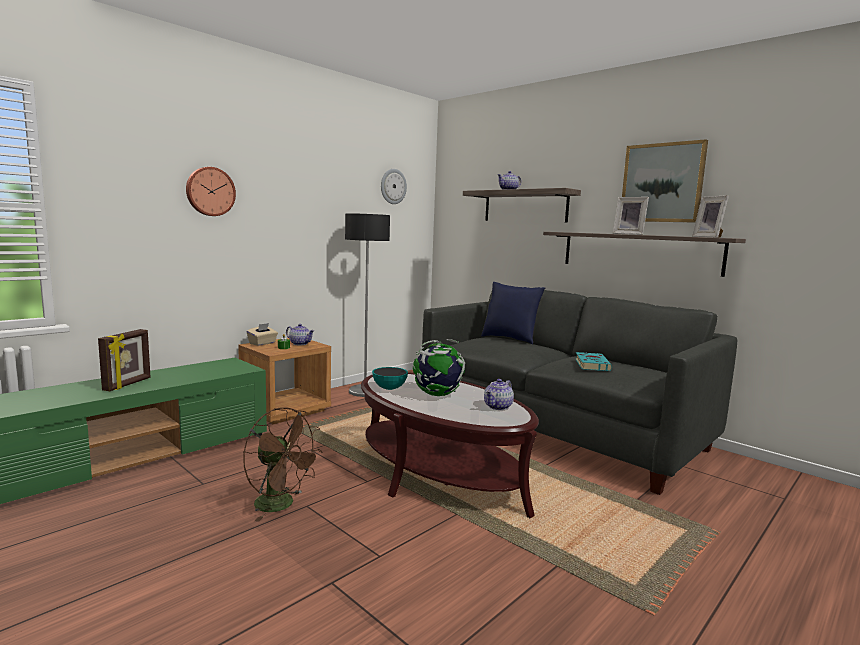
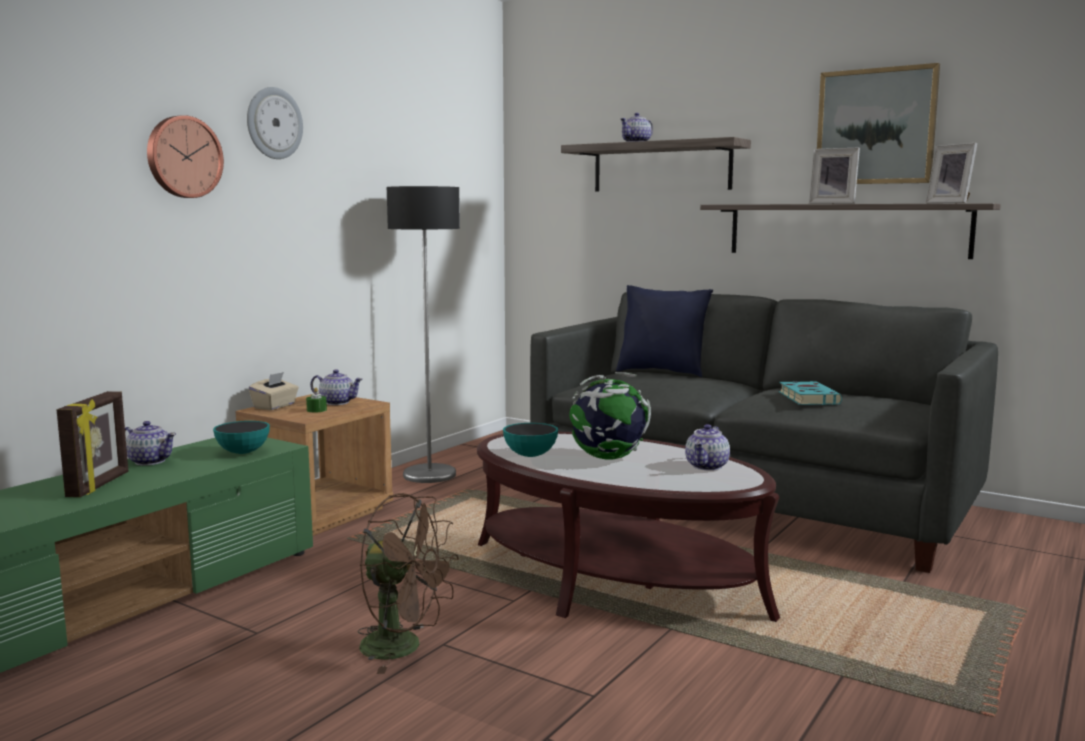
camera: 10 degrees left, 0 degrees up
(168, 372) = (150, 461): none -> teapot
(224, 371) = (243, 453): none -> bowl
(393, 186) = (446, 141): wall clock -> wall clock (274, 123)

